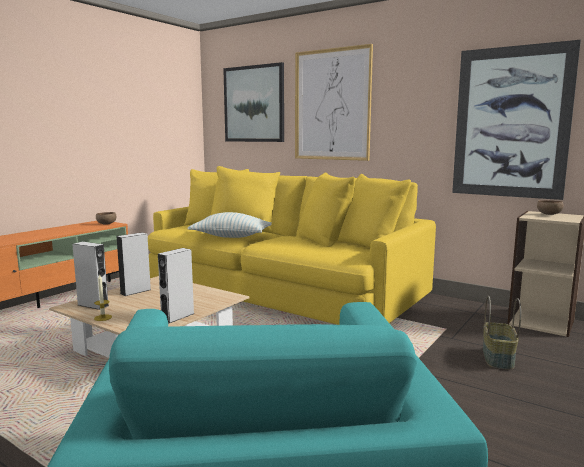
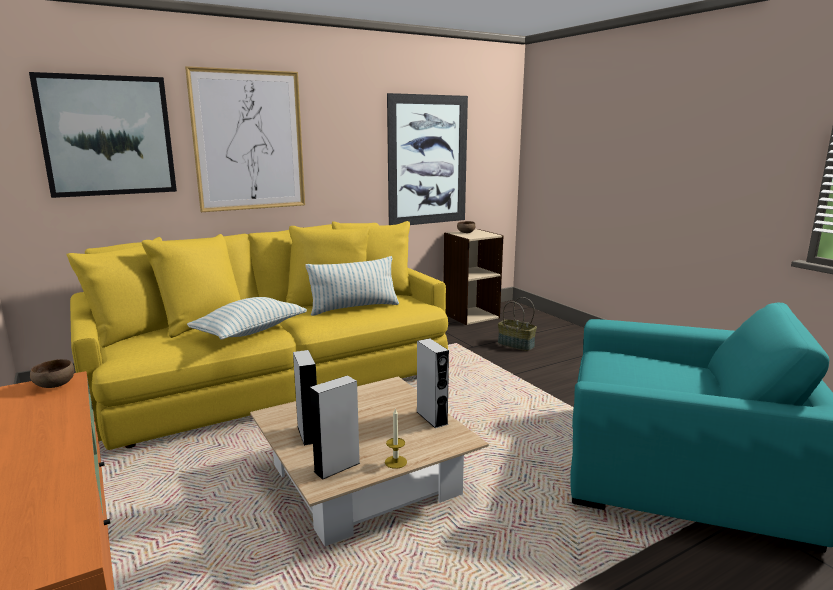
camera: 65 degrees left, 5 degrees up
(314, 245) = (354, 308): none -> pillow

